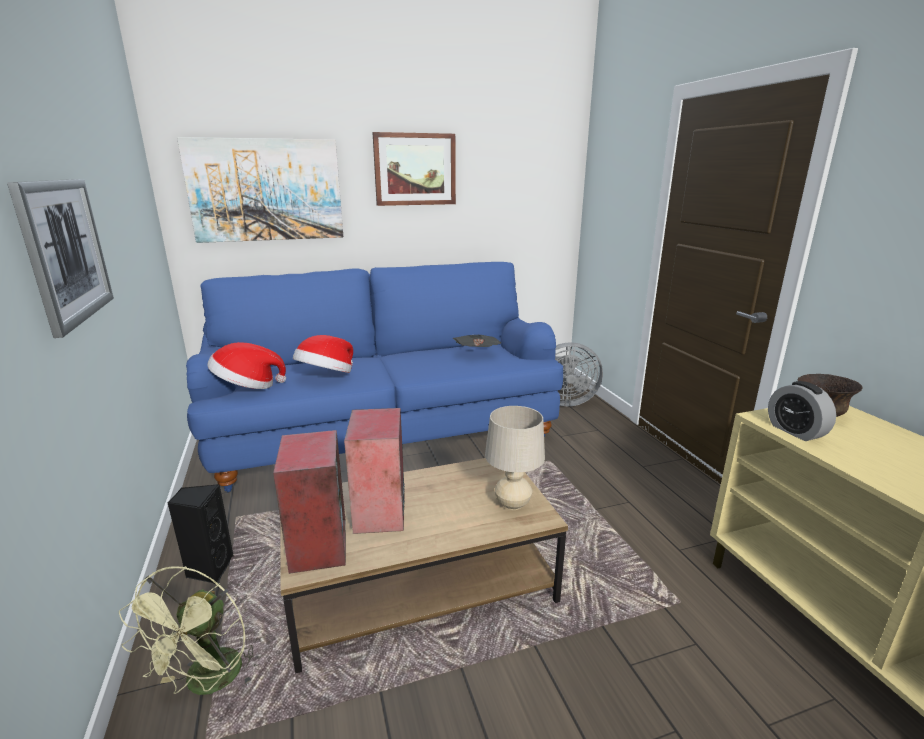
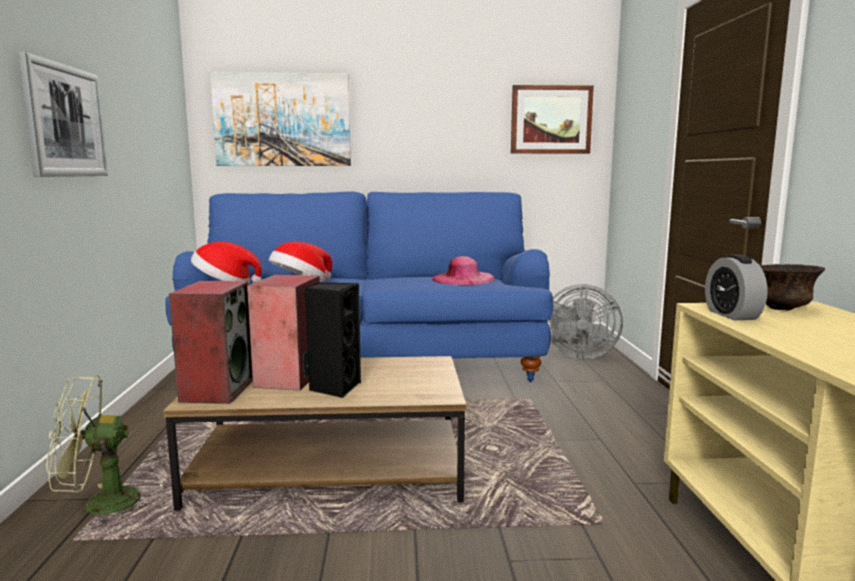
camera: 15 degrees right, 10 degrees down
(208, 684) = (99, 506): green fan -> green fan turned 45 degrees clockwise
(209, 569) = (148, 435): black speaker -> black speaker (334, 388)
(415, 169) = (425, 102): picture -> picture (551, 120)
(477, 354) = (463, 279): newspaper -> pink hat
(512, 504) = (421, 385): beige table lamp -> none

